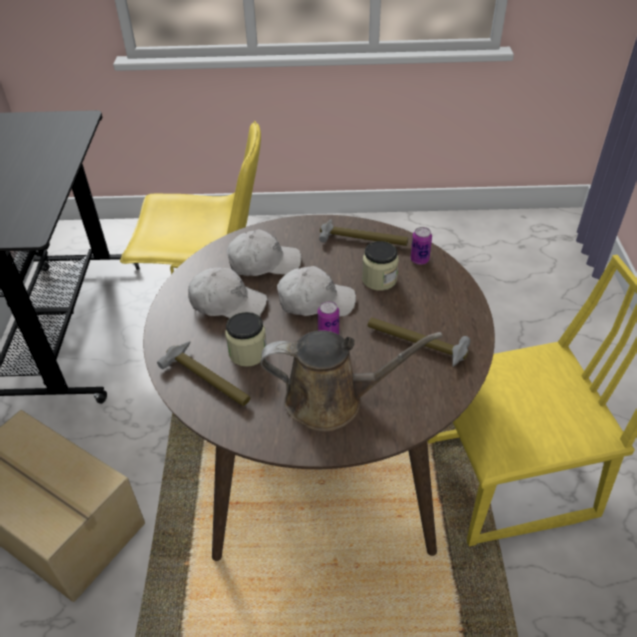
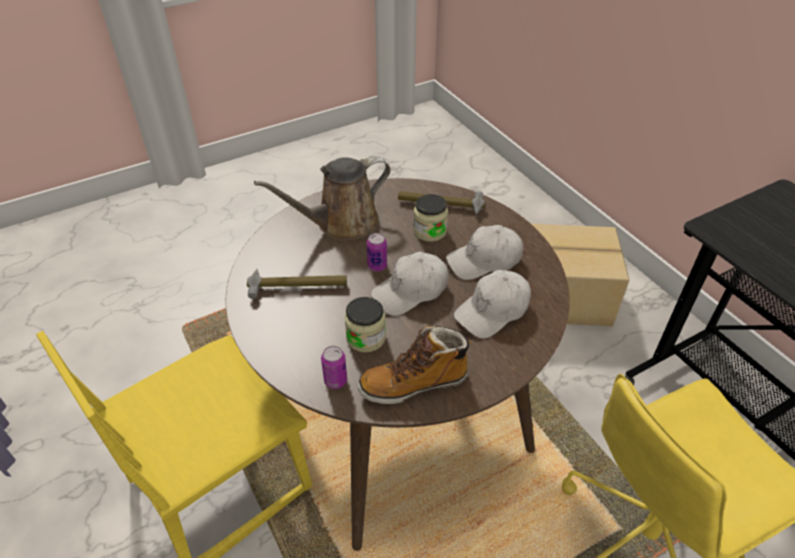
camera: 150 degrees right, 0 degrees up
(363, 240) = (414, 383): hammer -> boot

